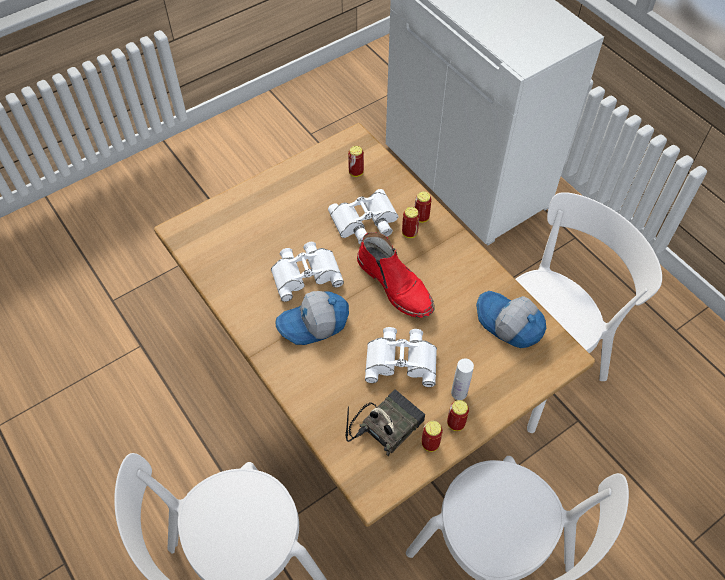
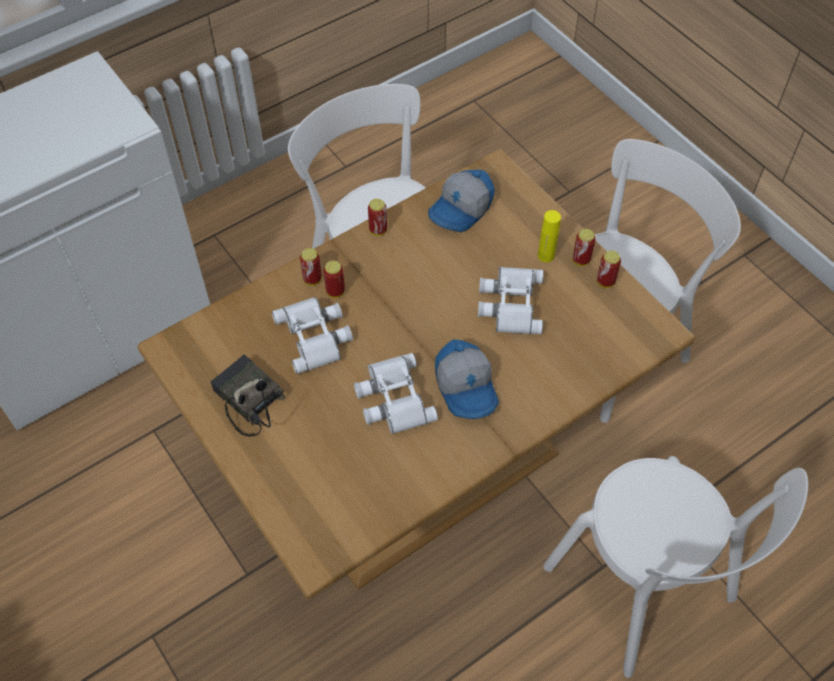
camera: 90 degrees left, 0 degrees up
(356, 172) = (231, 346): can -> can (378, 230)
(386, 424) = (588, 318): radio -> radio (247, 400)
(396, 285) = (411, 306): red boot -> none
(459, 393) = (546, 255): white bottle -> yellow bottle

